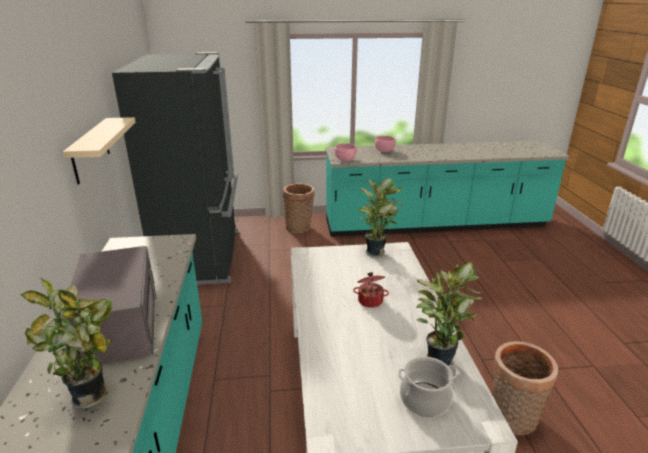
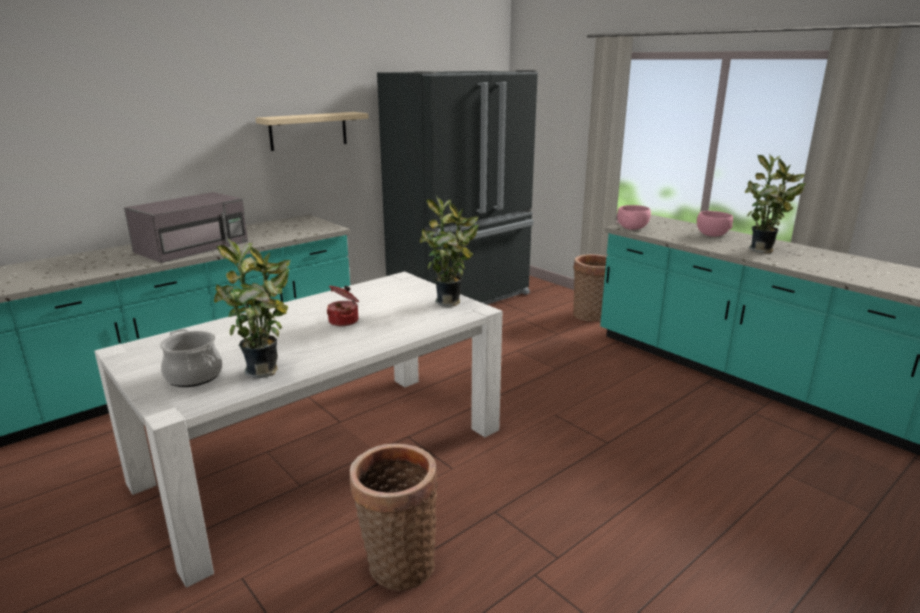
camera: 55 degrees right, 5 degrees down
(94, 396) = (108, 263): potted plant -> potted plant (764, 250)

